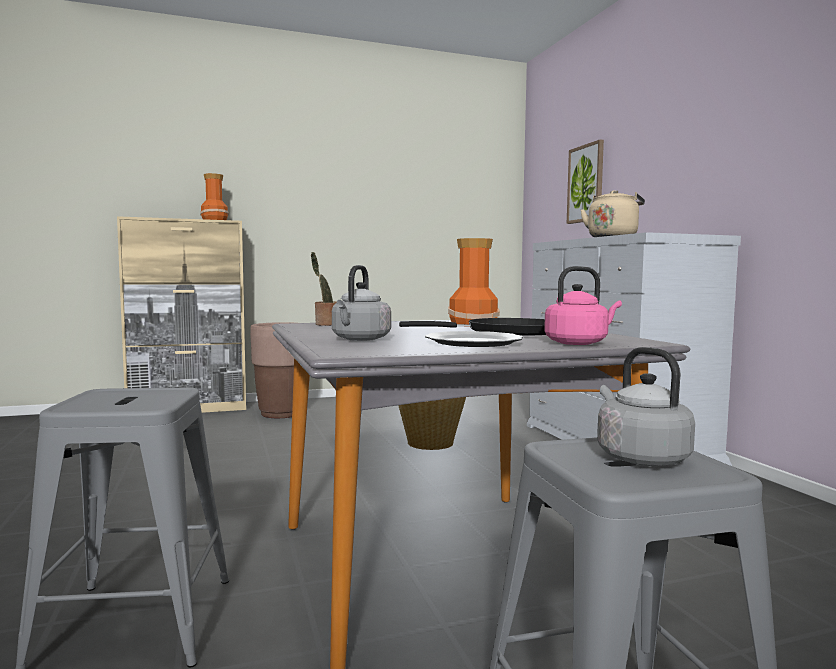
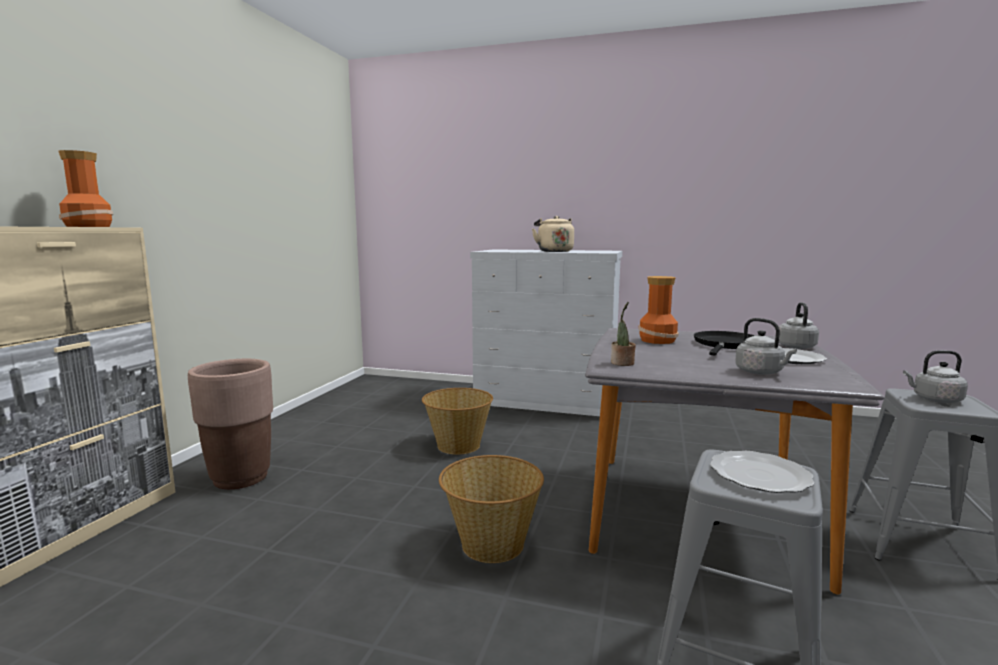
camera: 55 degrees left, 5 degrees up
(128, 398) = (761, 475): none -> plate
(267, 492) = (491, 544): none -> basket
(579, 343) = (795, 346): pink kettle -> grey kettle
(586, 183) = (454, 194): picture -> none

